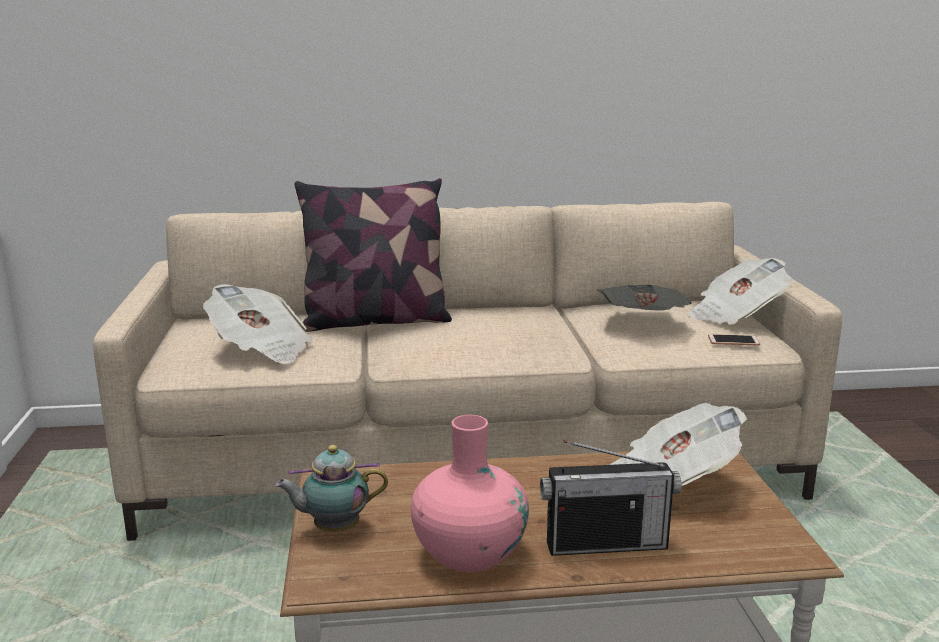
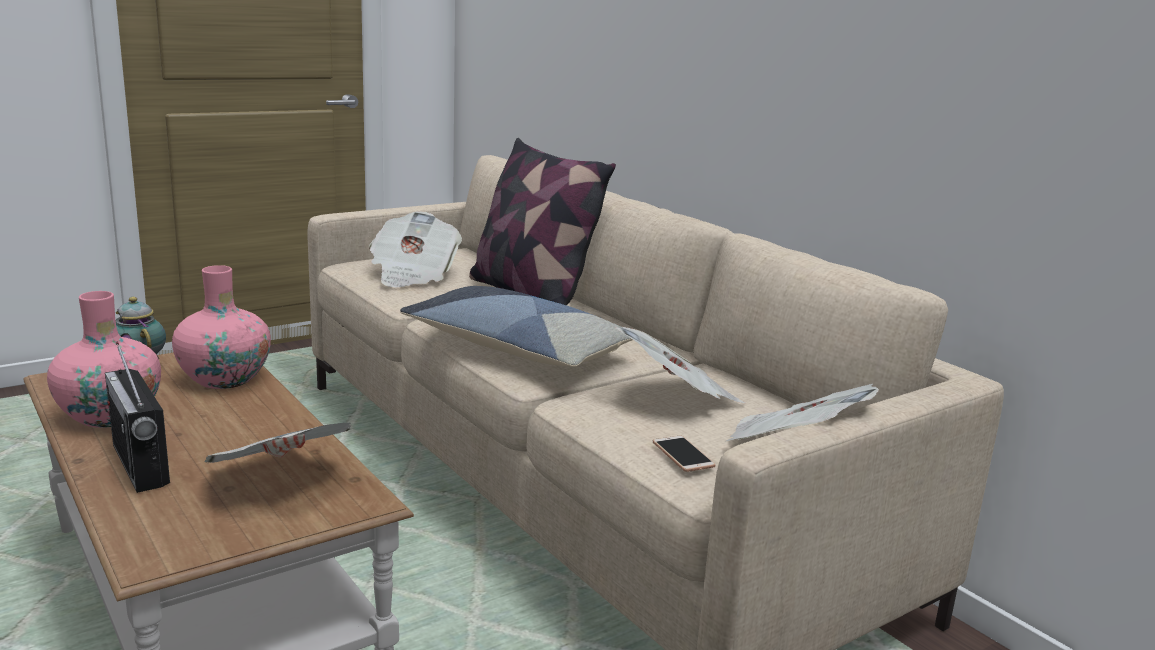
camera: 60 degrees right, 0 degrees up
(413, 485) = (225, 379): none -> pink vase
(502, 347) = (516, 348): none -> pillow

